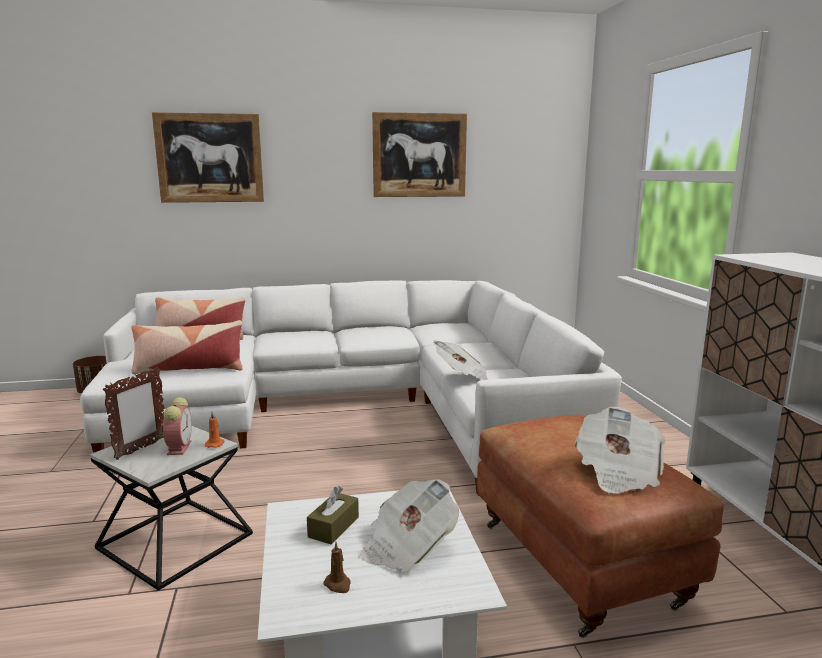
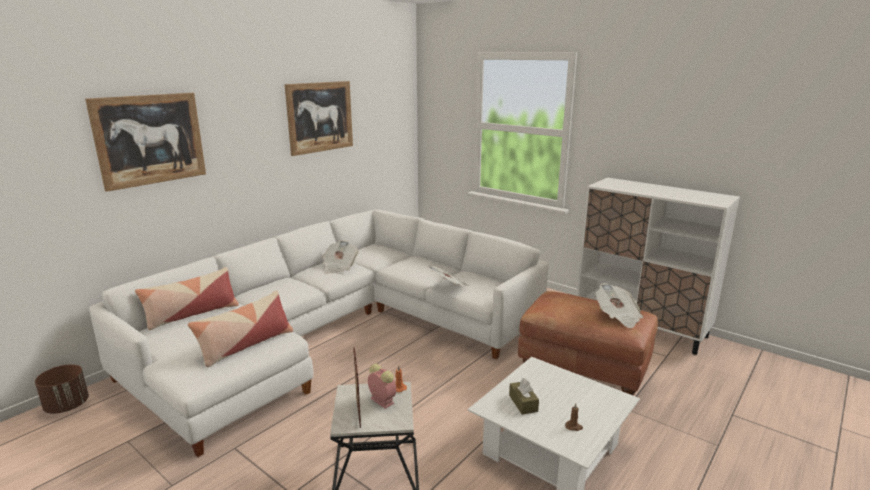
camera: 40 degrees left, 5 degrees up
(408, 547) = (568, 394): newspaper -> newspaper (339, 266)

